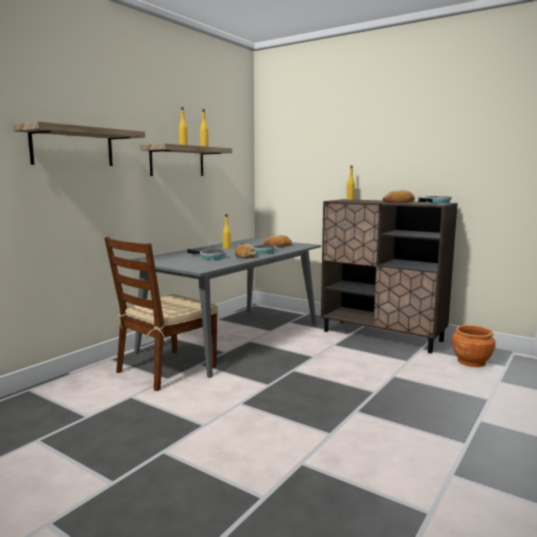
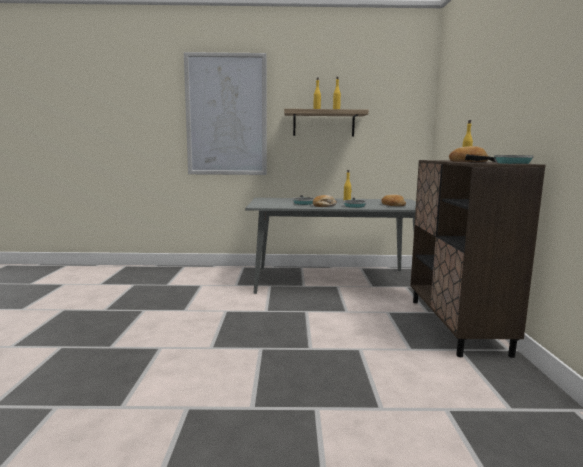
camera: 55 degrees right, 0 degrees up
(73, 147) = (226, 115): shelf -> picture
(166, 369) = (248, 281): brown chair -> none
(471, 362) = (478, 383): orange planter -> none

